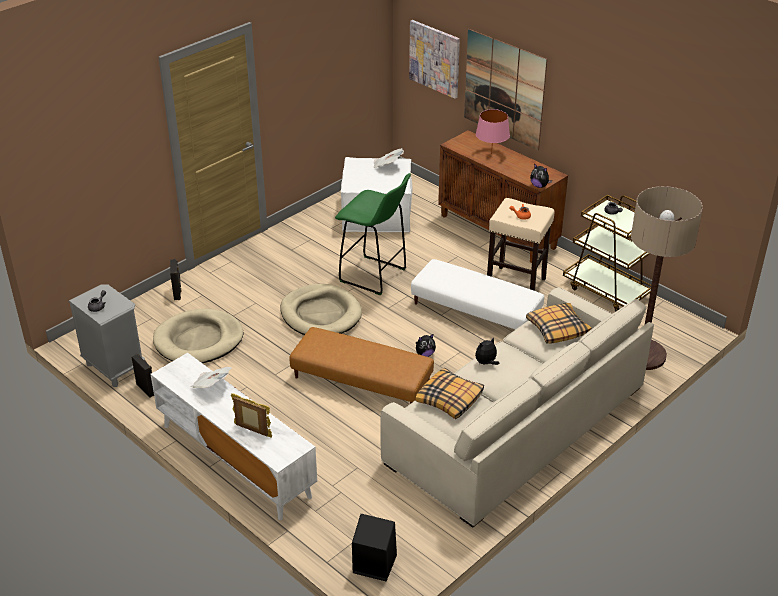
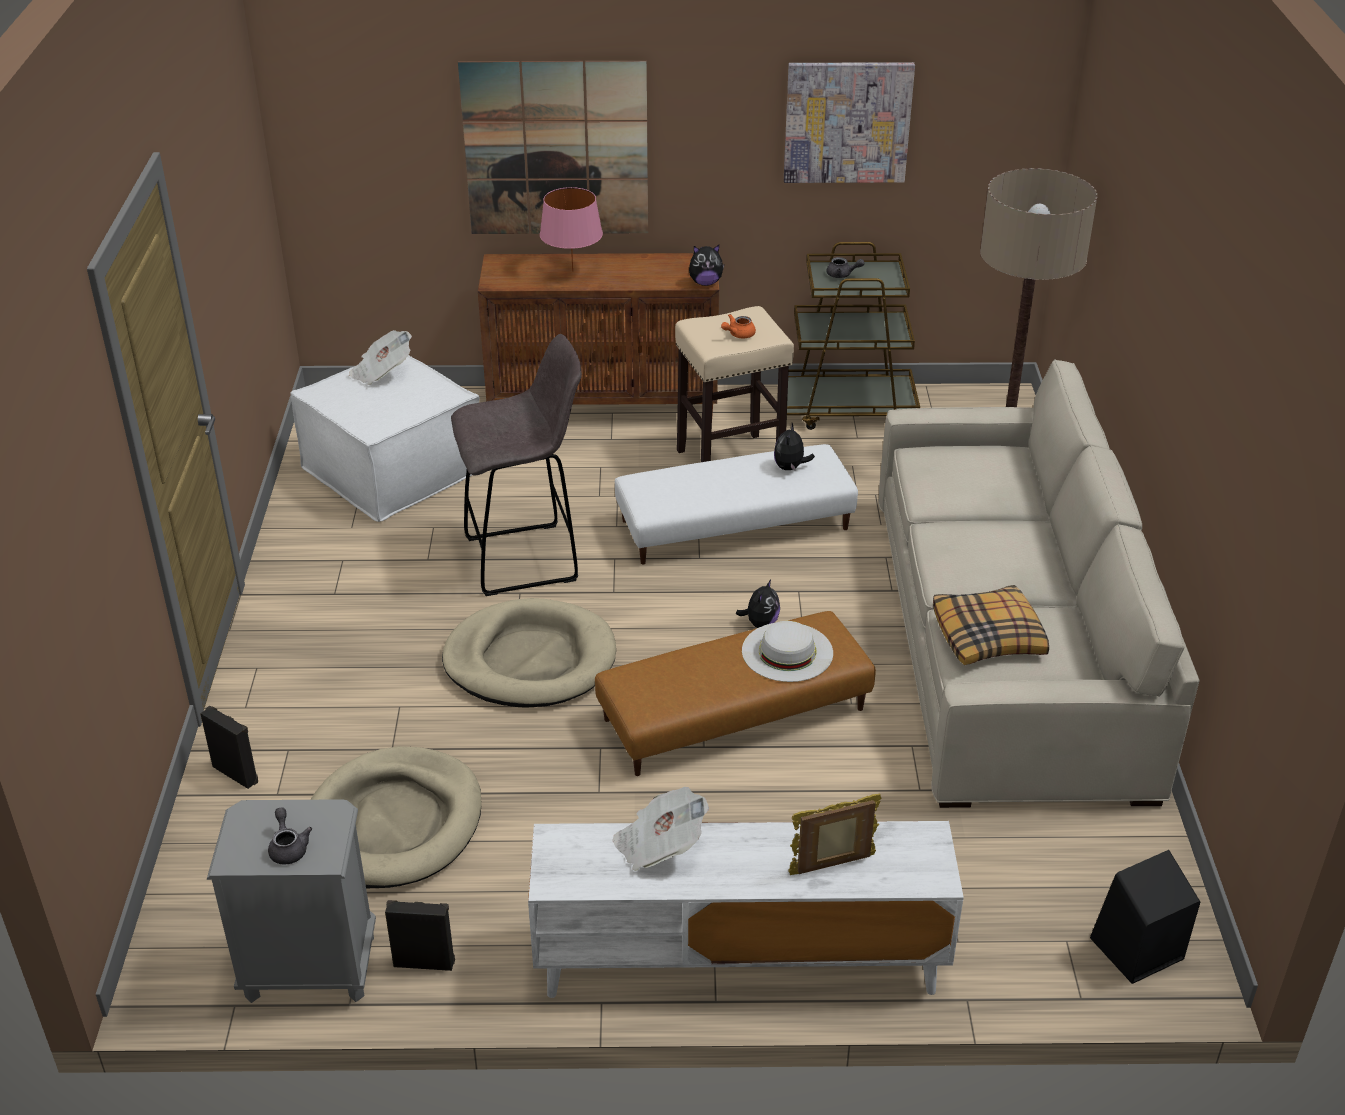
camera: 45 degrees left, 0 degrees up
(374, 276) = (525, 559): green stool -> grey stool
(388, 362) = (787, 652): none -> white hat
(435, 58) = (382, 146): picture -> picture (847, 122)
(486, 363) = (951, 561): plush toy -> plush toy (790, 468)
(557, 329) = (958, 466): pillow -> none

